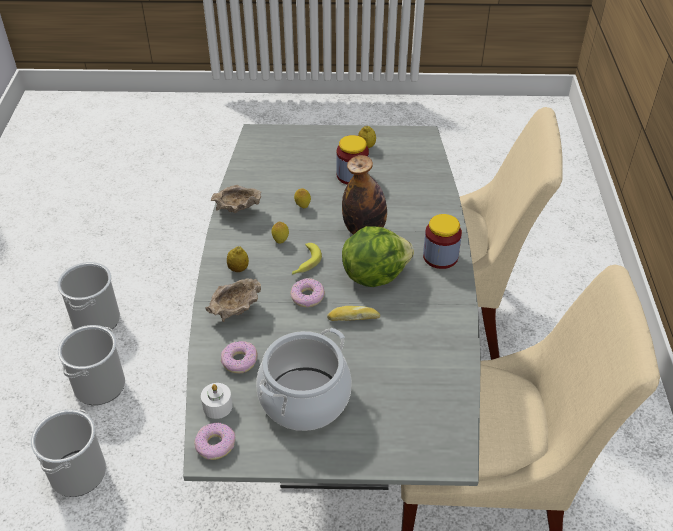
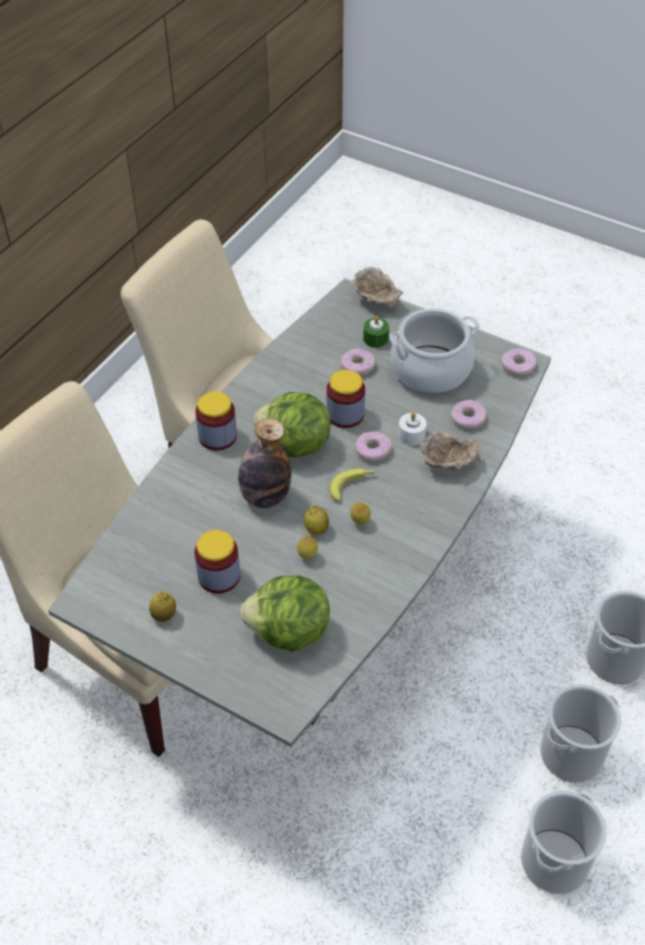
camera: 150 degrees left, 5 degrees up
(217, 406) = (504, 391): white candle -> white candle (411, 435)
(238, 210) = (383, 584): beige bowl -> beige bowl (376, 302)
(238, 269) = (422, 508): lemon -> lemon (316, 529)
(282, 165) = (289, 632): none -> lettuce
(353, 317) = (345, 414): bread -> jar
(378, 370) = (357, 366): none -> donut
(383, 410) = (375, 338): none -> green candle

